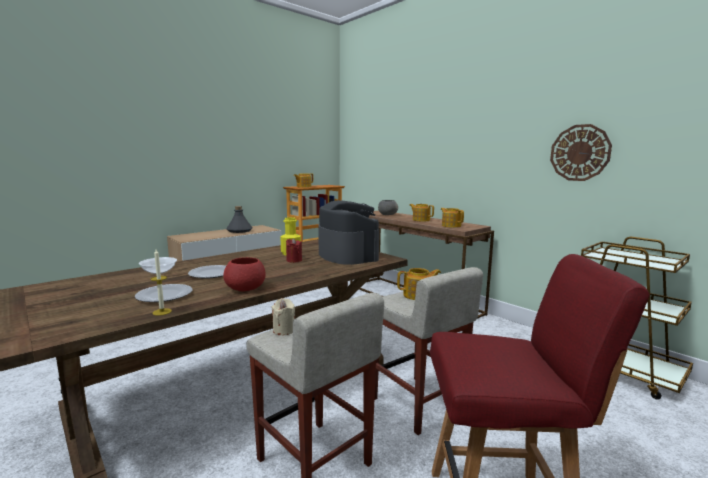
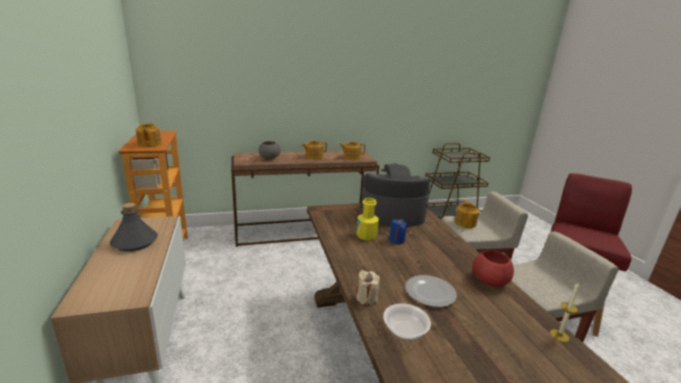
camera: 65 degrees left, 10 degrees up
(163, 295) = (508, 332): plate -> none
(284, 330) = (533, 289): beige candle -> beige candle (366, 298)
(294, 260) = (396, 240): red candle -> blue candle
(579, 153) = (420, 92): wall clock -> none

